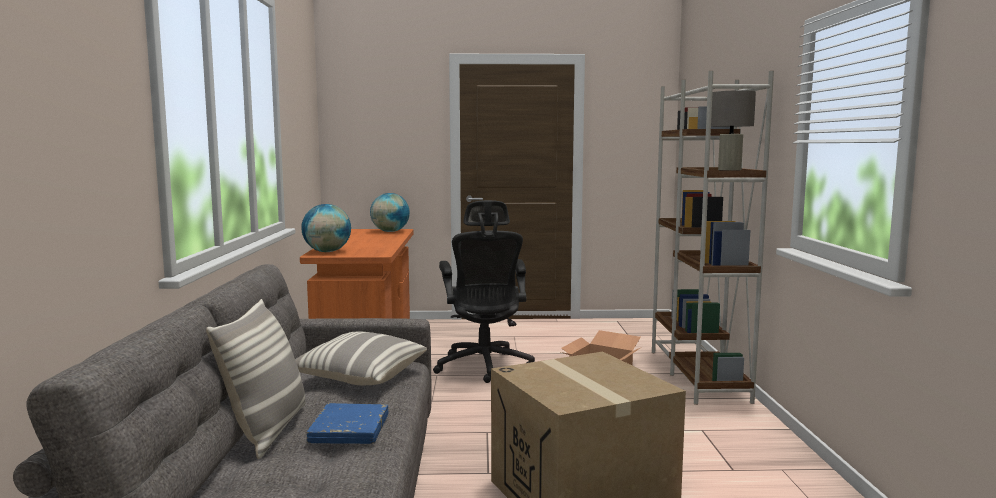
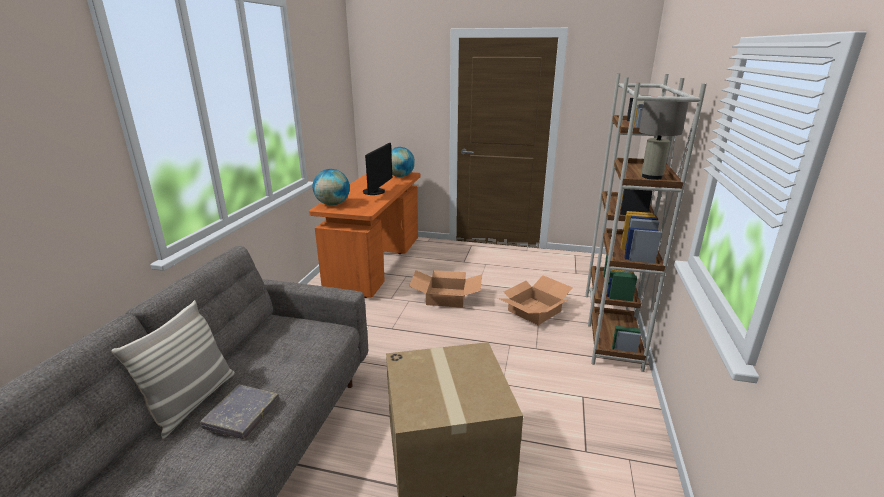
camera: 15 degrees right, 15 degrees up
(349, 429) = (242, 414): blue book -> grey book
(359, 377) = (293, 343): pillow -> none
(373, 242) = (376, 192): none -> monitor
(483, 368) = (445, 297): office chair -> cardboard box

